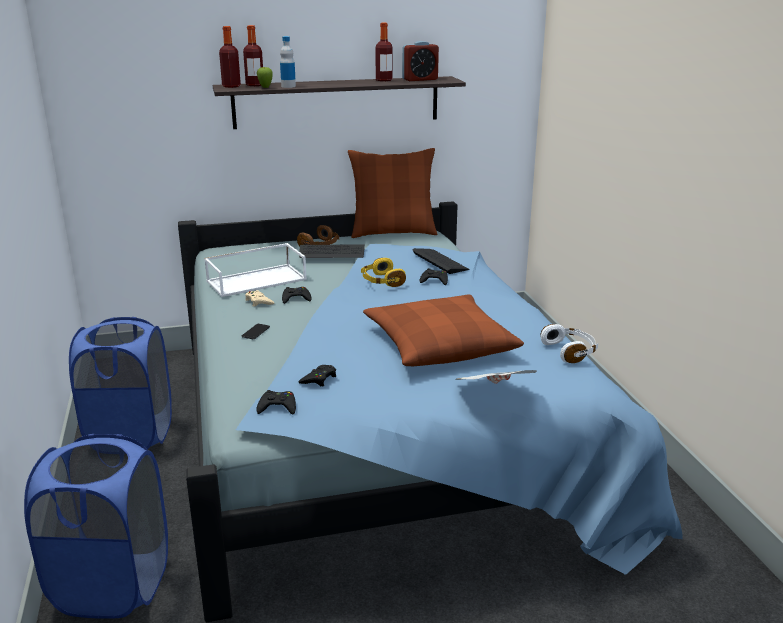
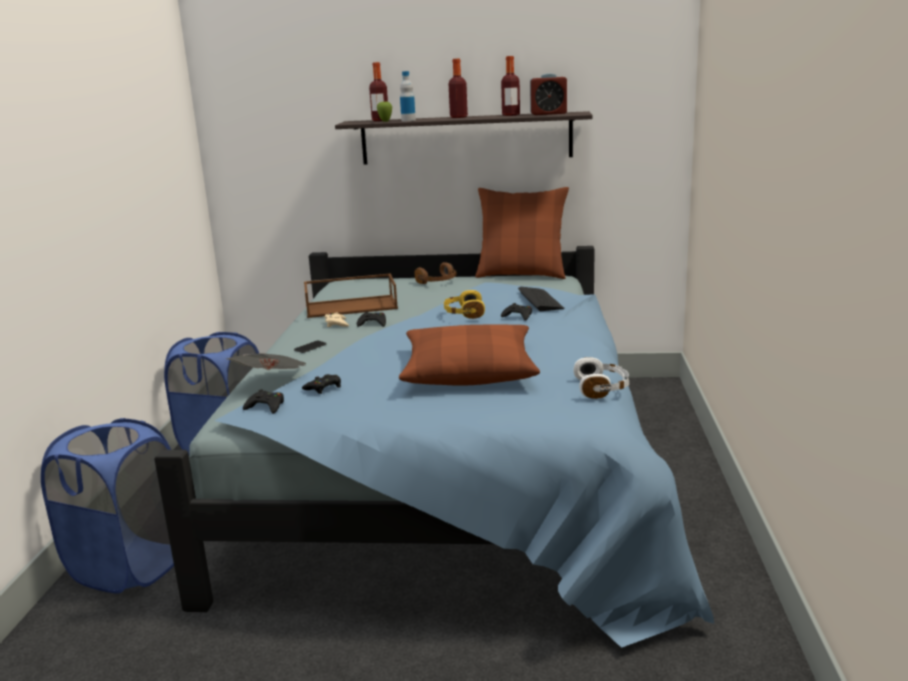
camera: 20 degrees right, 5 degrees down
(231, 86) = (357, 121): bottle -> bottle (458, 117)
(257, 280) = (352, 306): white tray -> brown tray
(332, 253) = (438, 287): keyboard -> none
(493, 395) = (480, 418): newspaper -> newspaper (272, 382)

